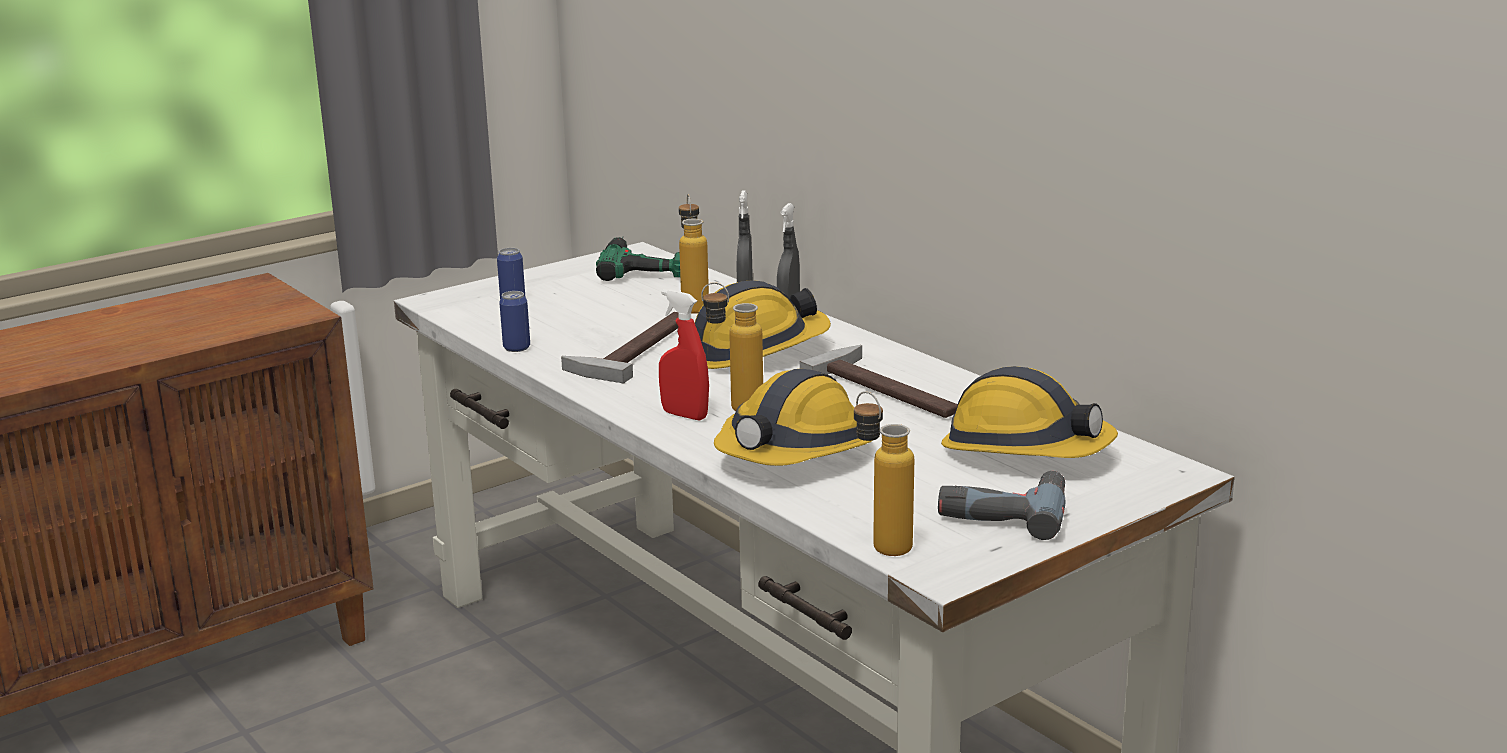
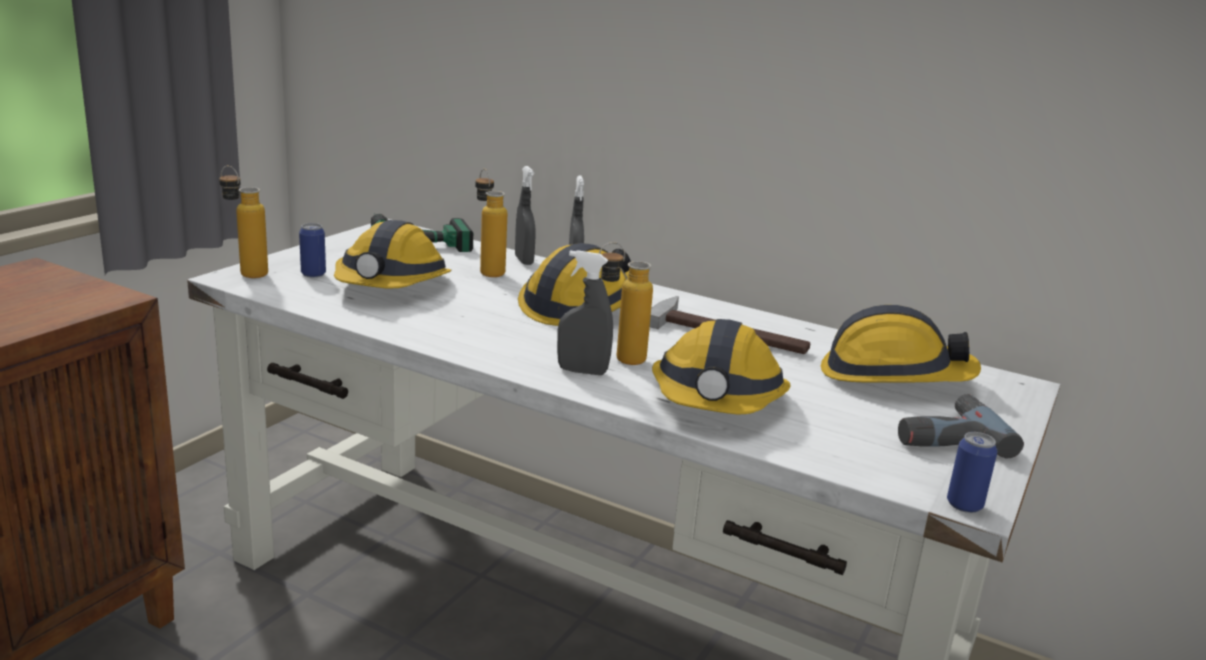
camera: 25 degrees left, 0 degrees up
(516, 348) = (358, 318): can -> can (964, 505)
(579, 316) = (392, 285): none -> hard hat
(634, 348) = (472, 311): hammer -> none
(684, 415) = (582, 371): red spray bottle -> grey spray bottle
(880, 543) = (887, 479): bottle -> bottle (246, 272)

